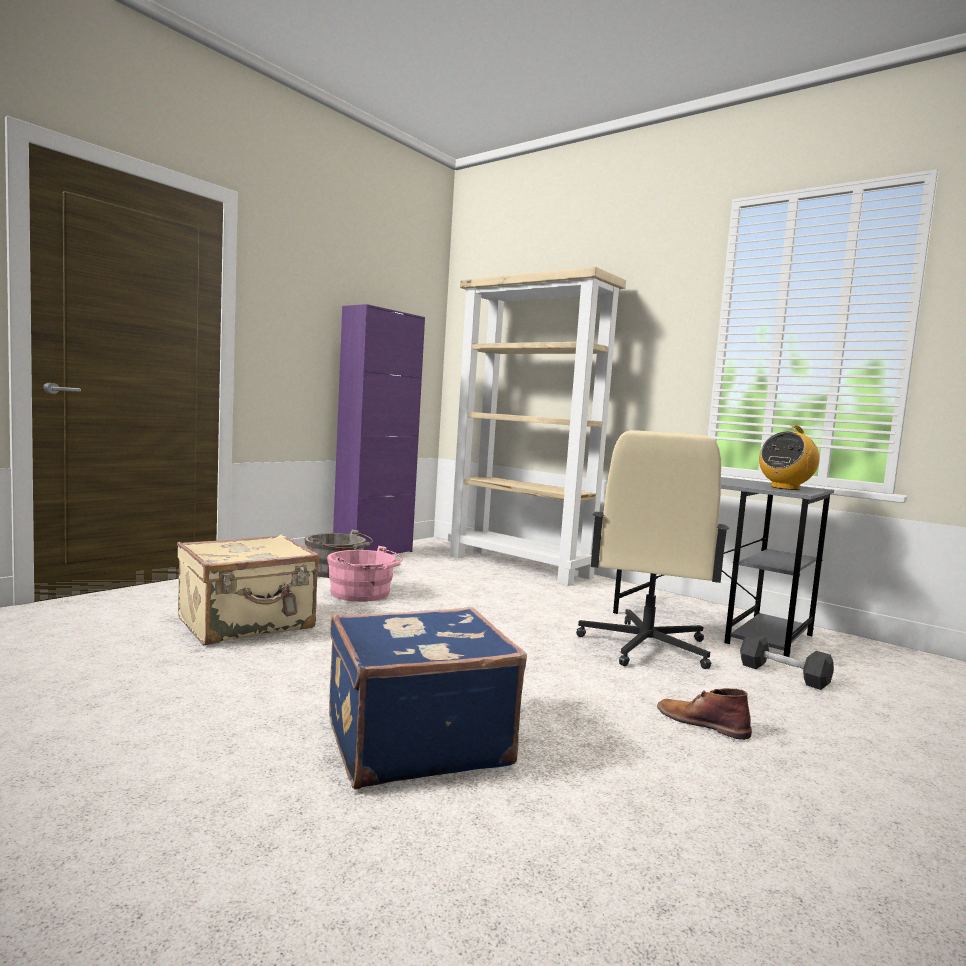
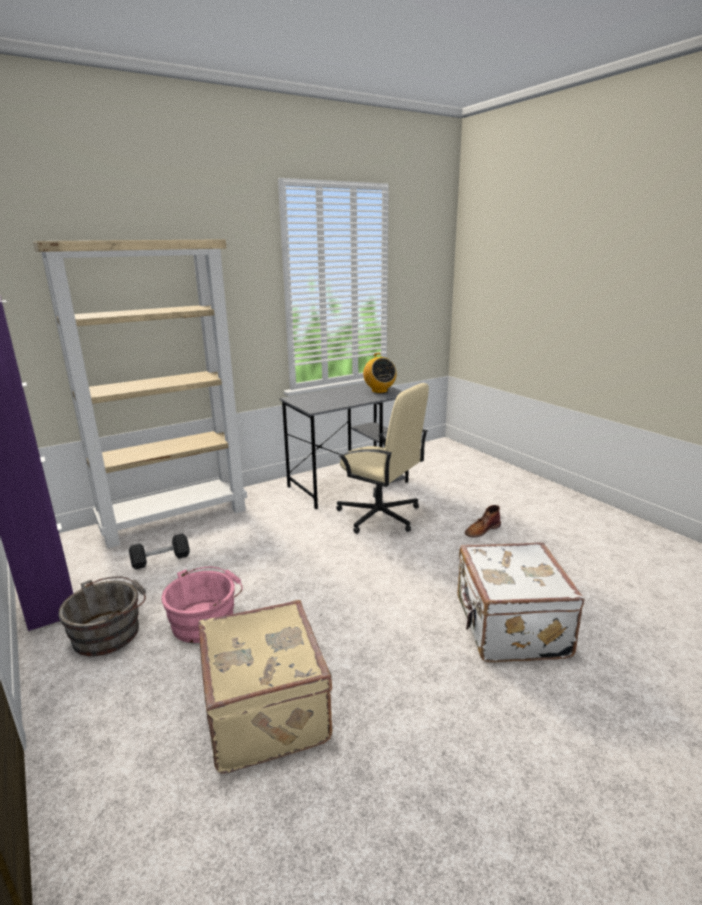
camera: 70 degrees left, 15 degrees up
(414, 740) = (508, 628): blue suitcase -> white suitcase
(783, 674) = (426, 490): black dumbbell -> black dumbbell (161, 560)

